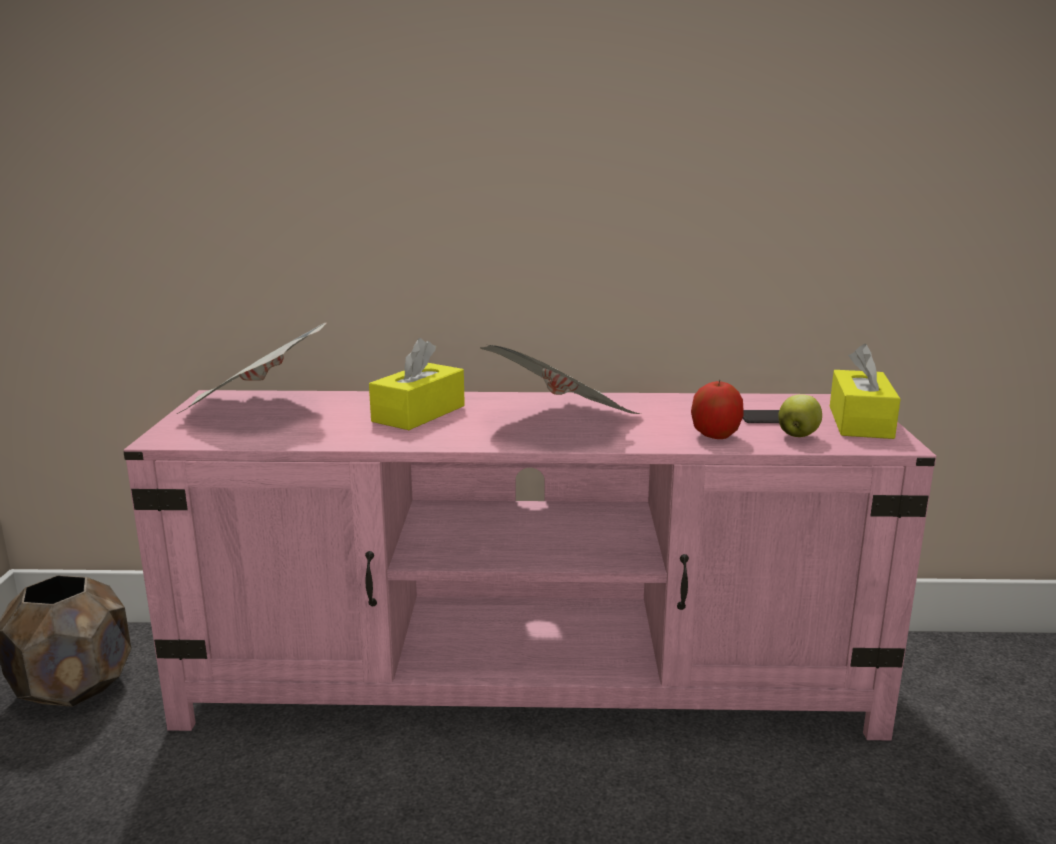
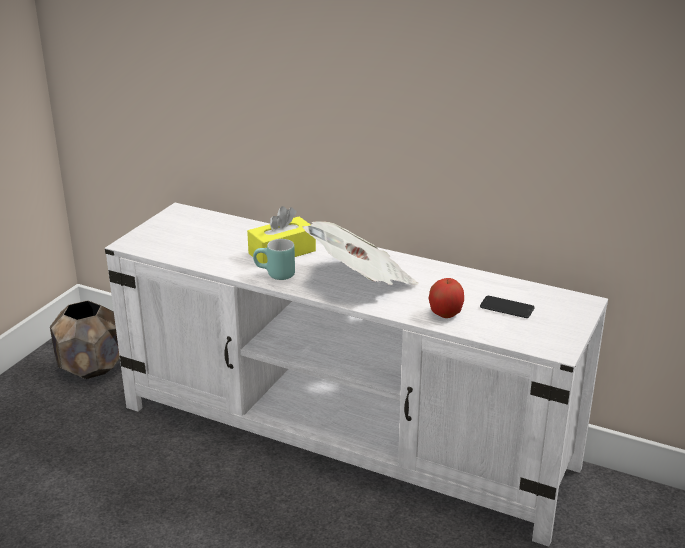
camera: 25 degrees right, 10 degrees up
(254, 409) = (192, 227): newspaper -> none
(436, 437) = (274, 275): none -> turquoise mug
(531, 681) = (345, 437): pink tv stand -> white tv stand
(798, 436) = (500, 327): apple -> none
(860, 422) = (562, 324): yellow tissue box -> none

